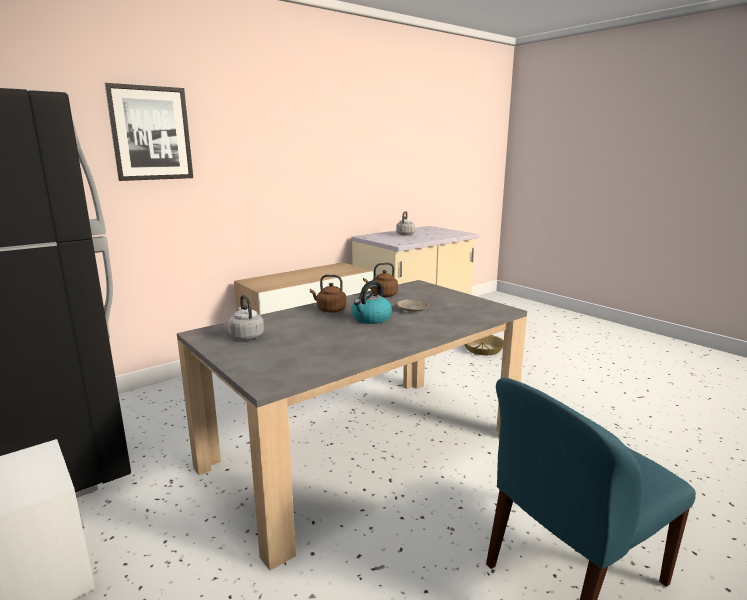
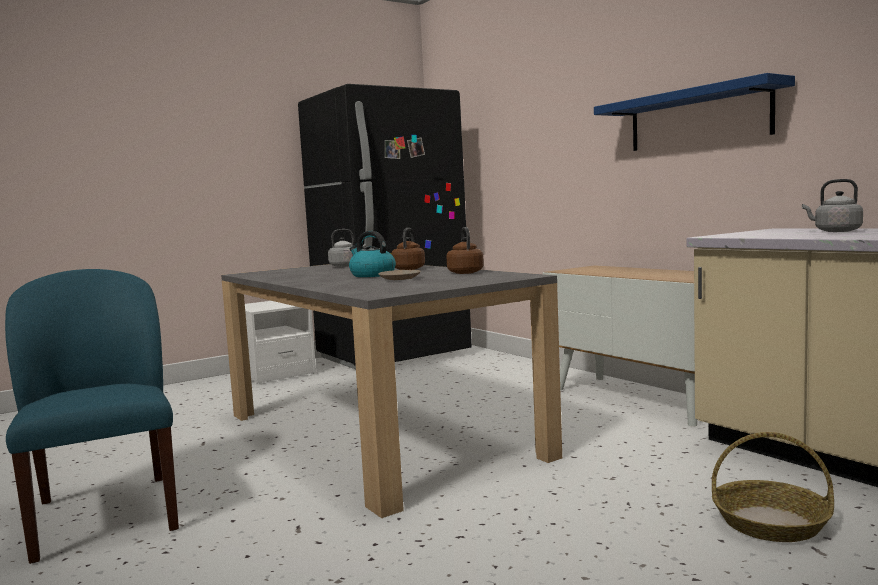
camera: 95 degrees right, 10 degrees down
(151, 133) = (542, 97): picture -> none
(305, 172) = (697, 118): none -> blue shelf

